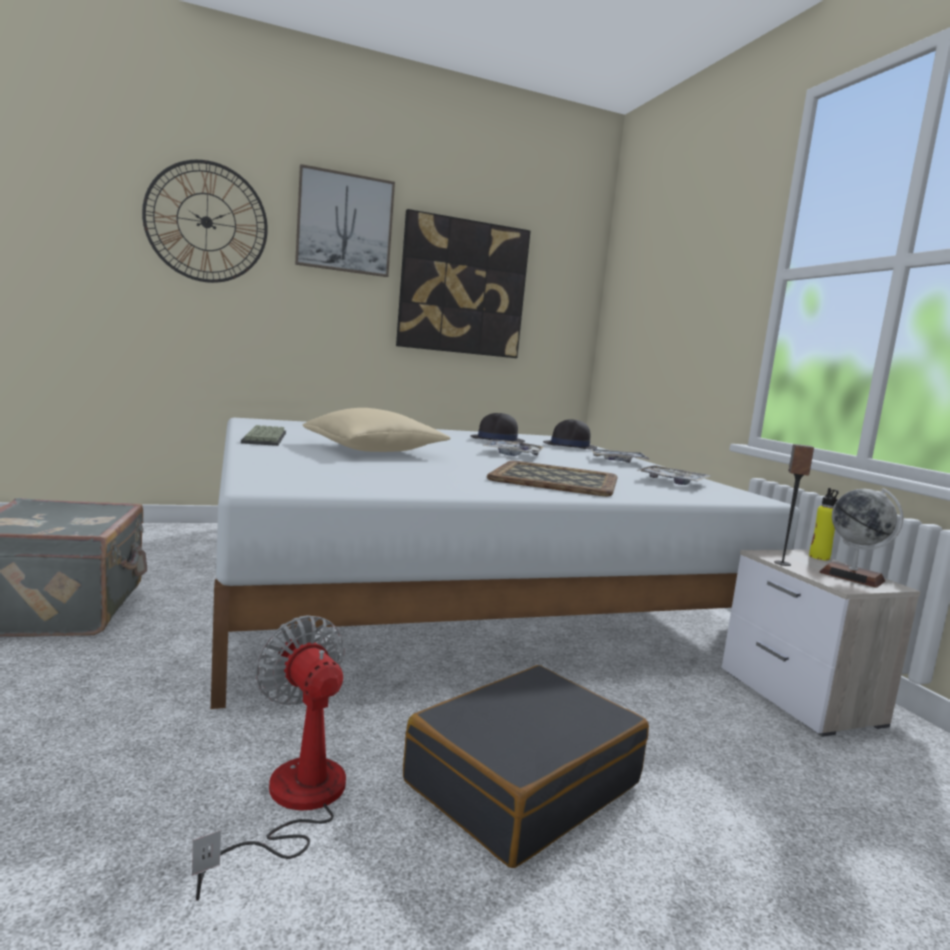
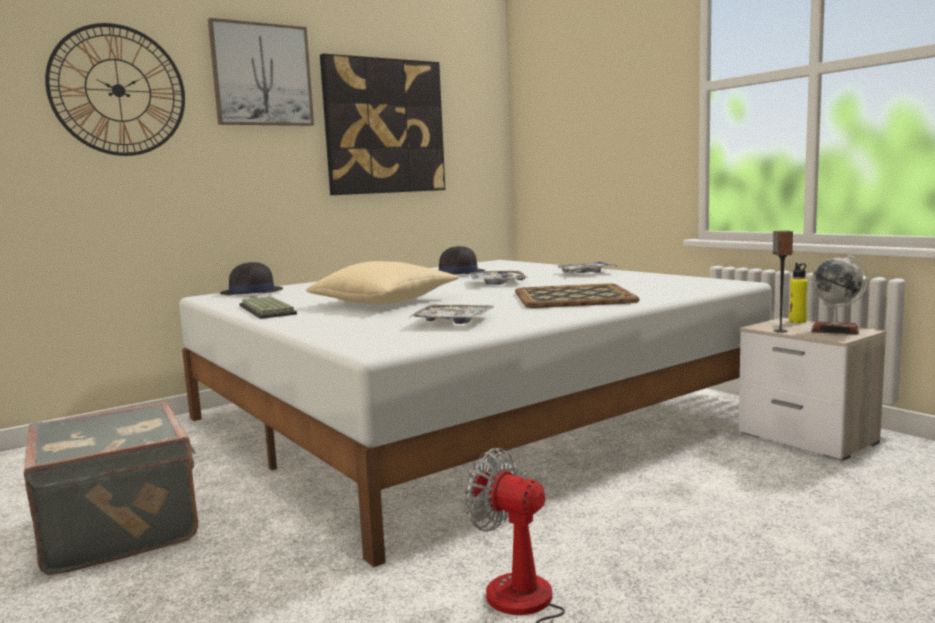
camera: 15 degrees left, 0 degrees up
(522, 782) = (673, 547): black suitcase -> none
(570, 446) = (524, 267): black hat -> black hat (252, 292)
(673, 482) = (657, 282): tray -> tray (453, 321)

